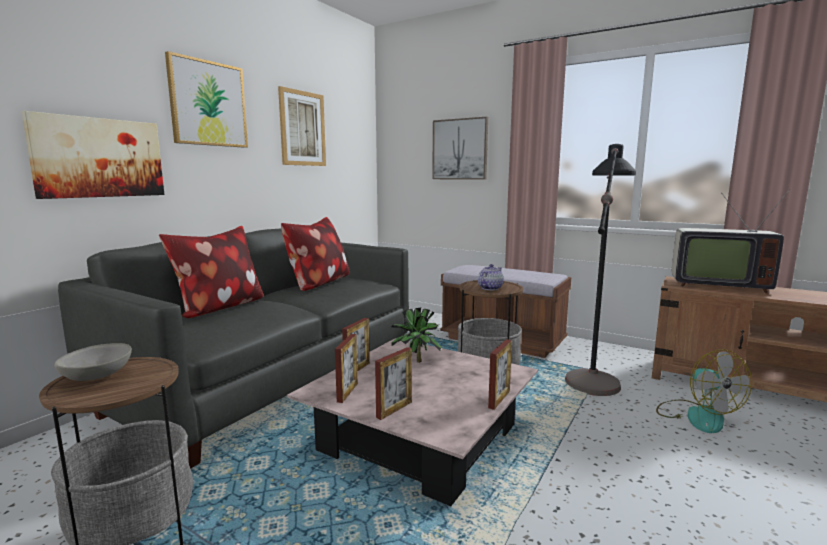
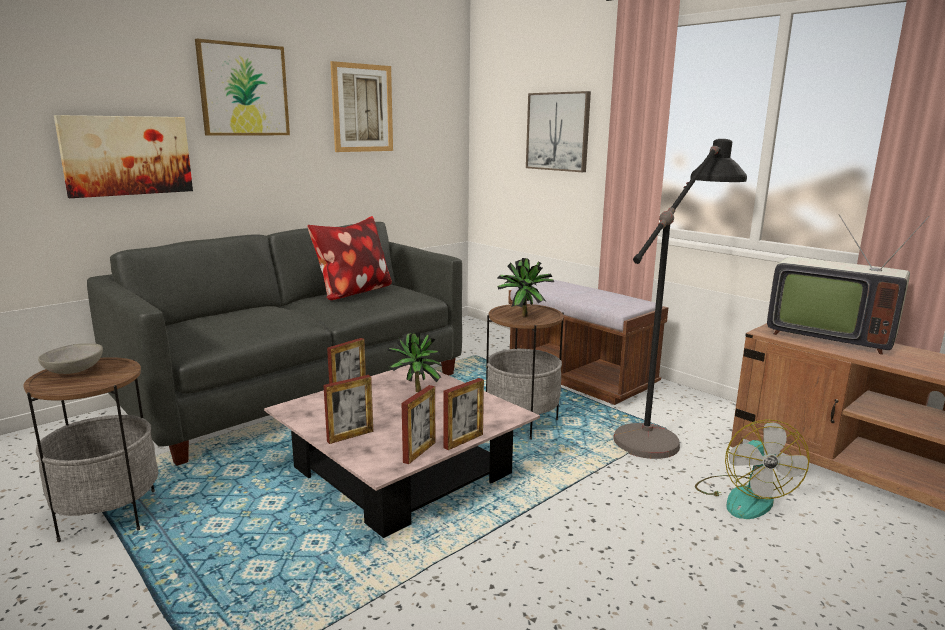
camera: 15 degrees right, 5 degrees up
(219, 309) = (233, 314): pillow -> none
(347, 392) = (320, 413): picture frame -> picture frame (419, 452)
(490, 288) = (522, 316): teapot -> potted plant

